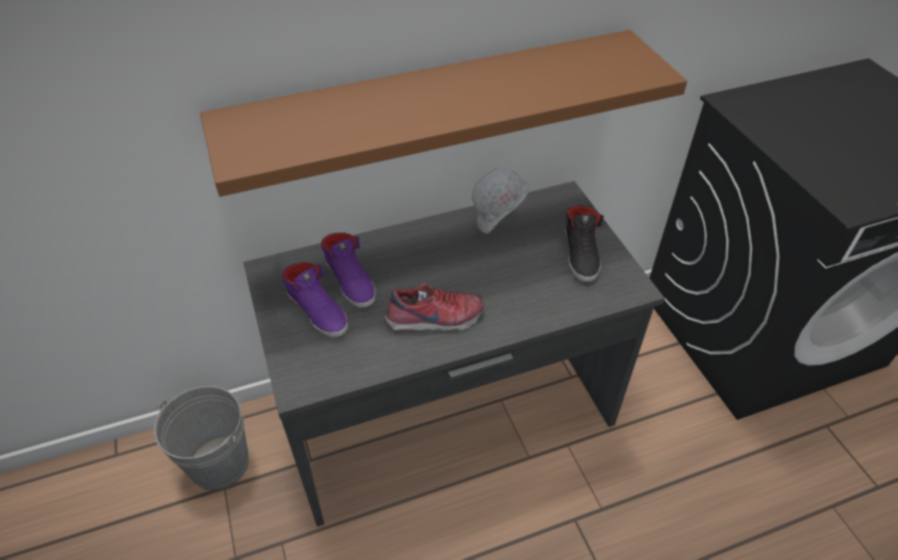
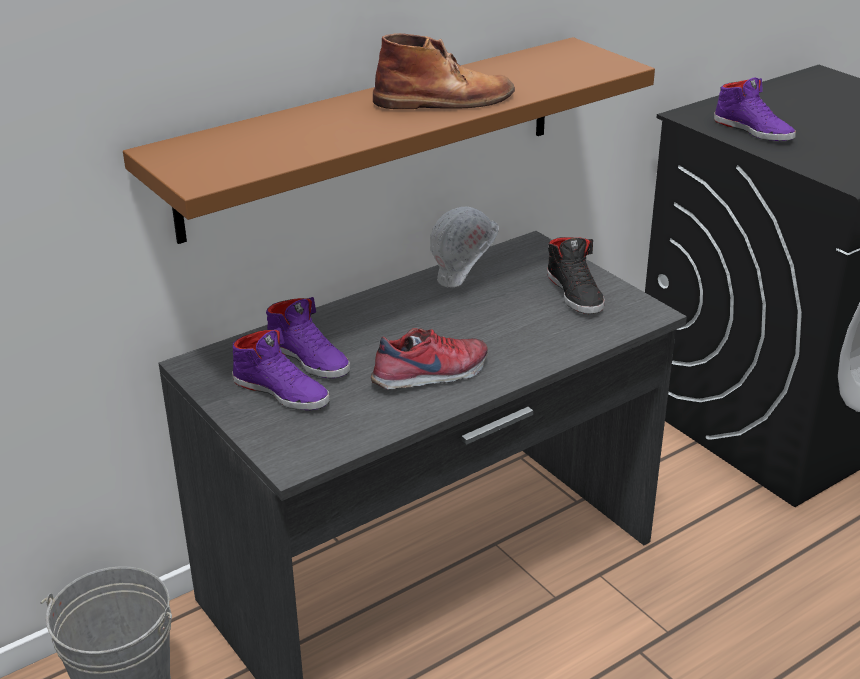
camera: 15 degrees left, 15 degrees down
(484, 94) = (445, 100): none -> brown boot
(780, 128) = (754, 130): none -> purple shoe

